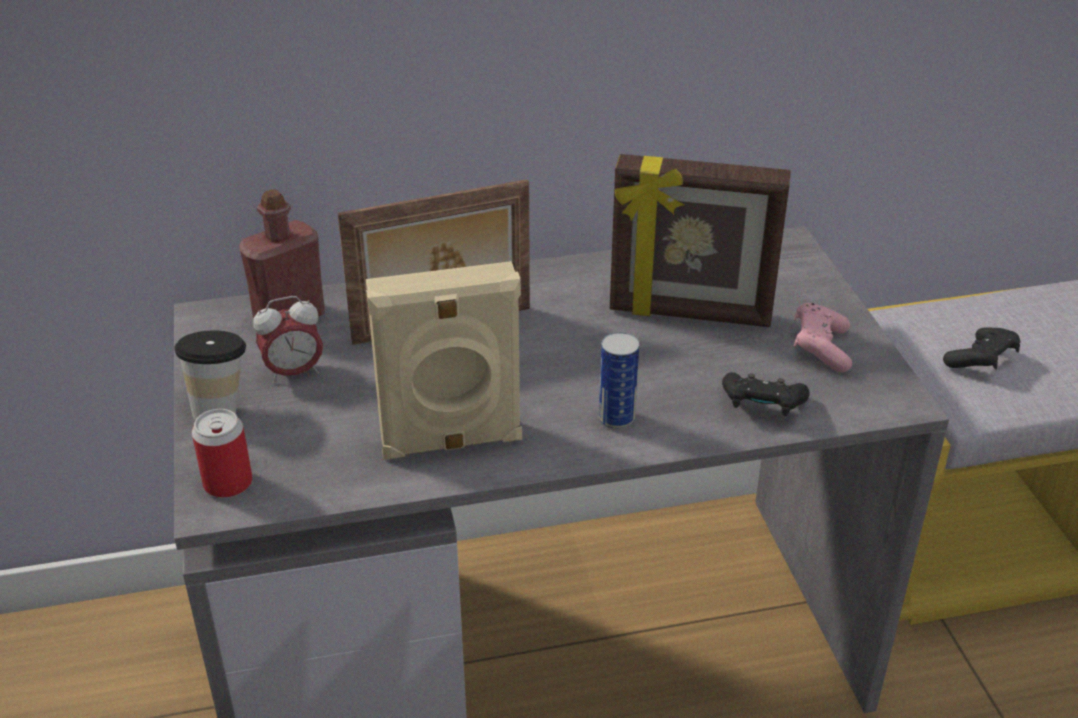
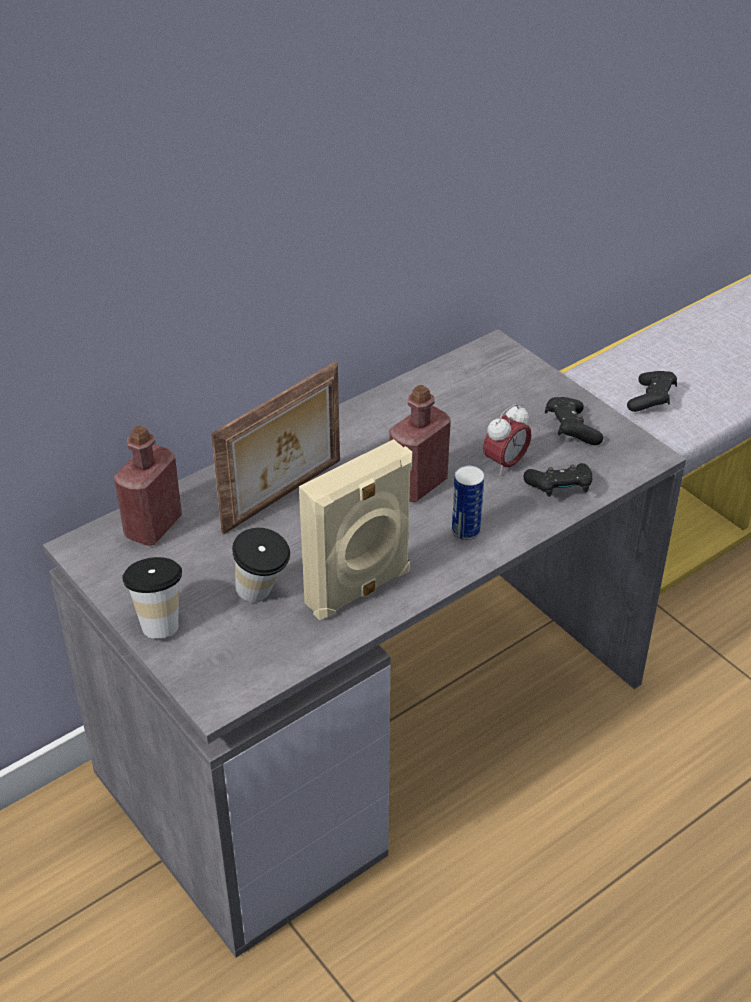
camera: 25 degrees left, 5 degrees up
(228, 483) = (214, 679): can -> none
(293, 373) = (194, 573): alarm clock -> alarm clock (505, 464)
(344, 416) = (263, 595): none -> cup
(598, 356) = (418, 484): none -> red bottle
(690, 314) = (462, 429): picture frame -> none
(820, 349) = (571, 430): pink game controller -> black game controller

